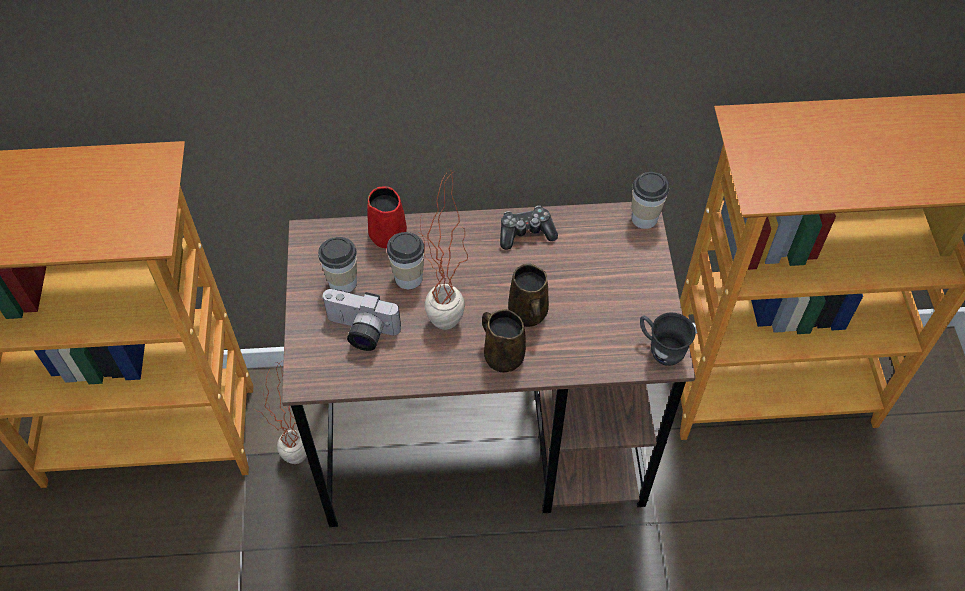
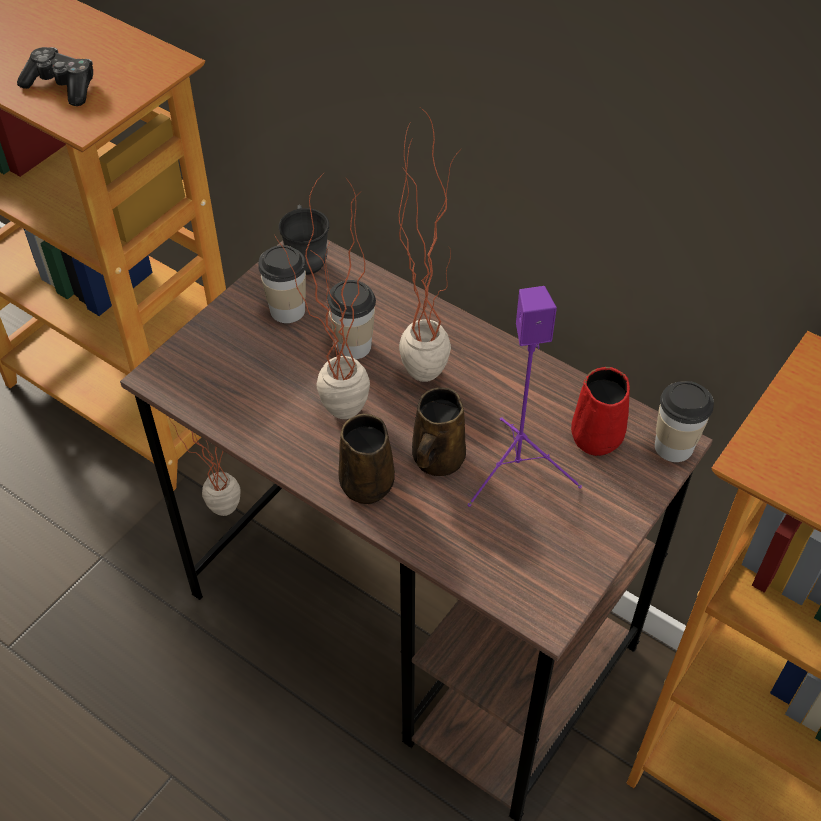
camera: 40 degrees right, 5 degrees down
(360, 332) = (255, 365): camera -> none
(387, 233) = (377, 292): red mug -> red mug (597, 435)
(462, 258) = (426, 362): none -> potted plant
(526, 233) = (520, 378): game controller -> game controller (62, 86)
(577, 288) = (518, 469): none -> purple speaker
(660, 350) = (546, 597): grey mug -> grey mug (306, 257)

